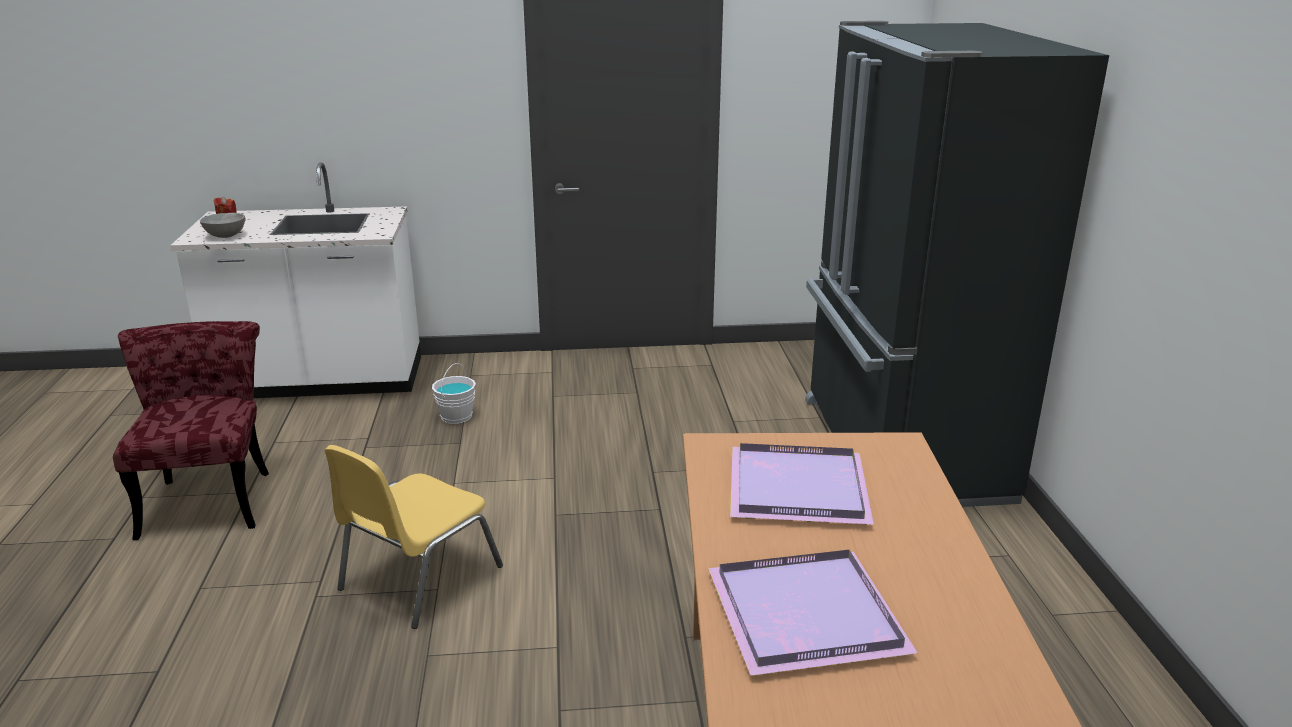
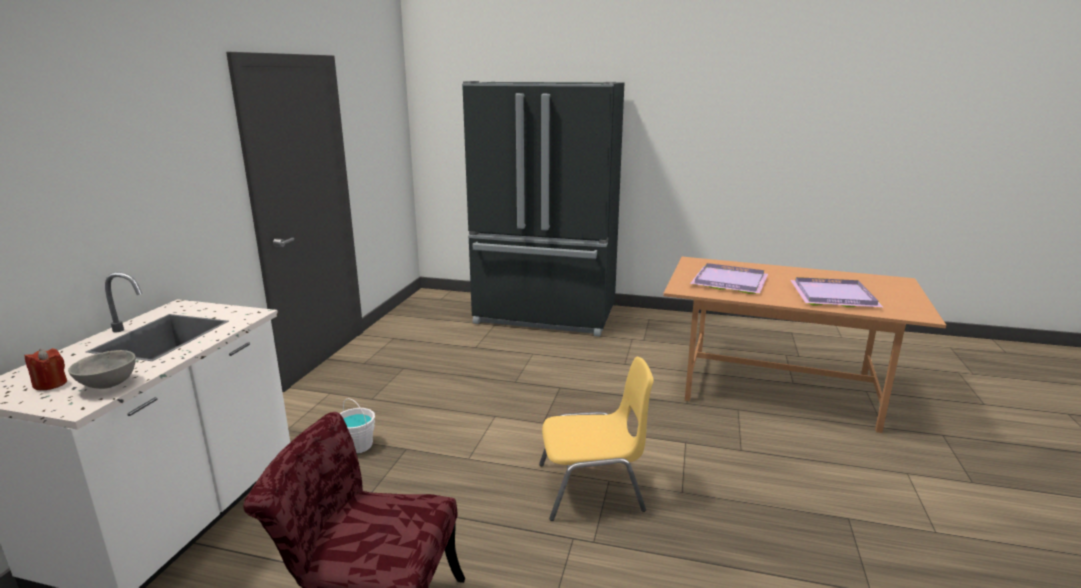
camera: 70 degrees left, 5 degrees down
(417, 578) = (592, 488): yellow chair -> yellow chair turned 60 degrees counterclockwise

